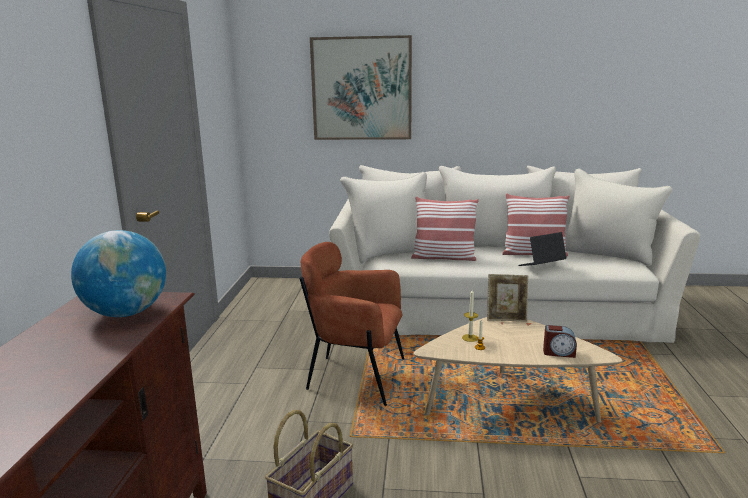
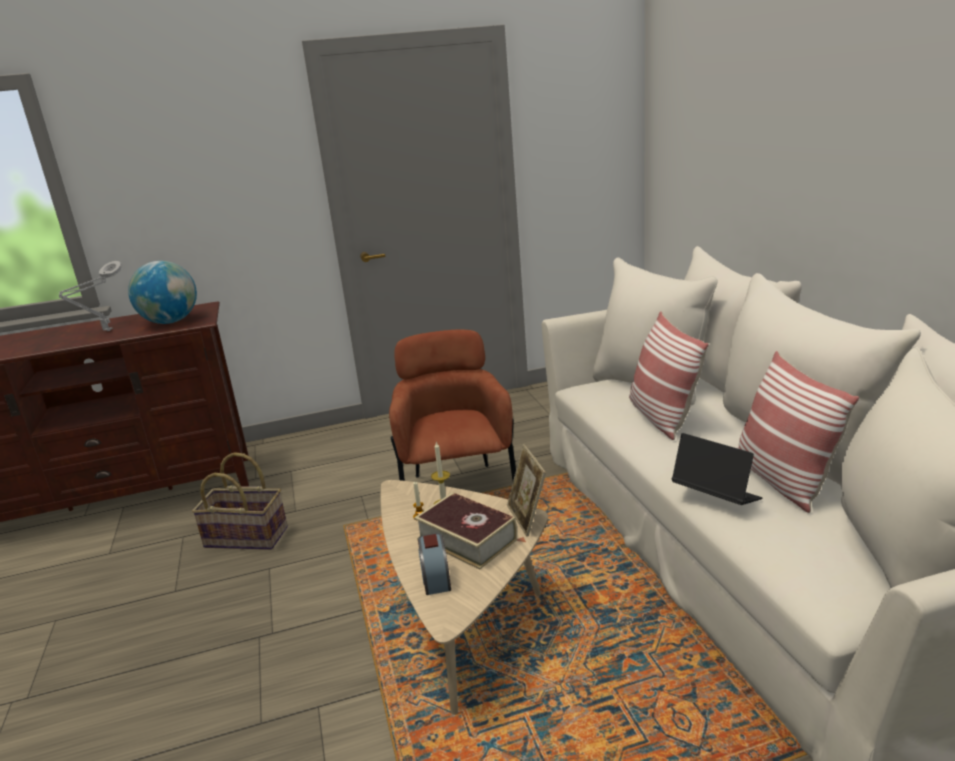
camera: 70 degrees right, 5 degrees up
(71, 353) = (106, 331): none -> grey table lamp
(361, 89) = (745, 124): picture -> none
(519, 337) = (467, 539): none -> book

